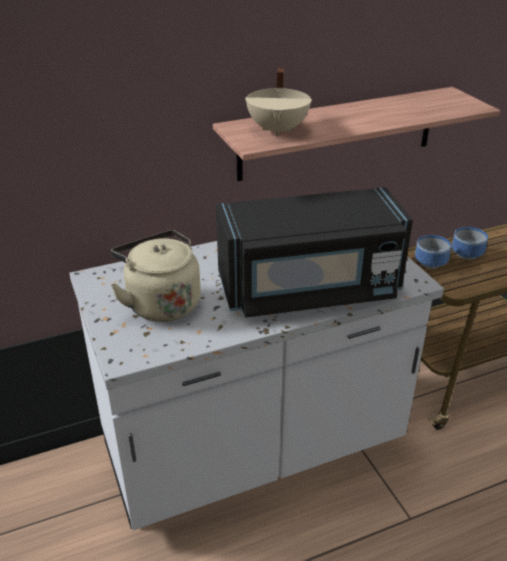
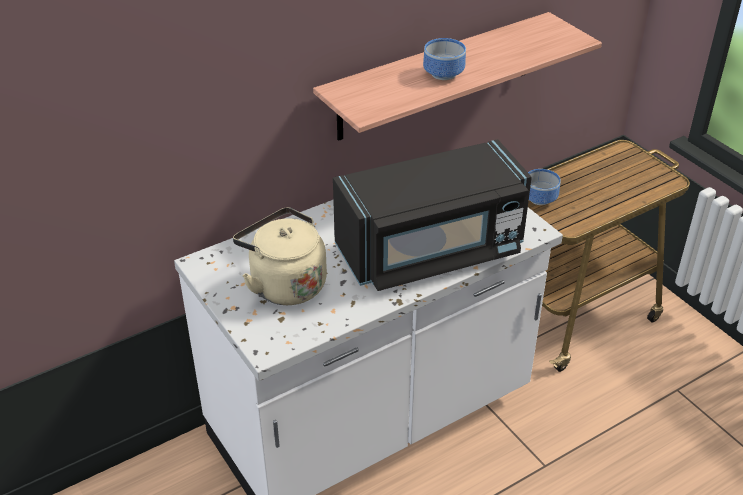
camera: 10 degrees left, 5 degrees up
(279, 130) = (385, 91): beige cooking pot -> none
(465, 254) = (574, 184): bowl -> bowl (441, 74)

